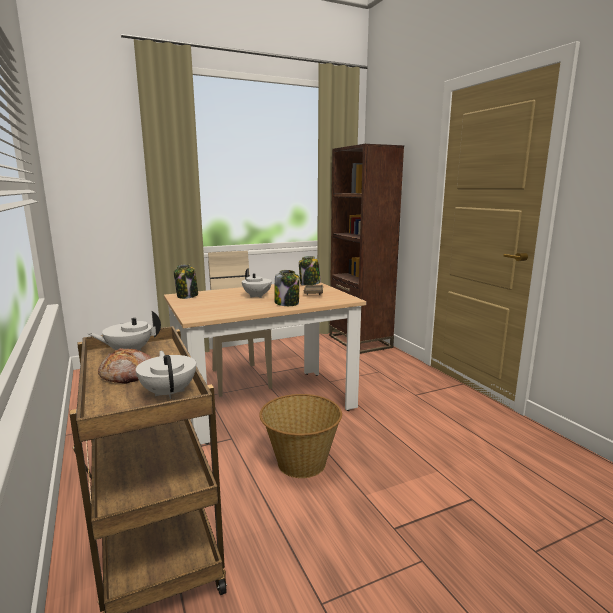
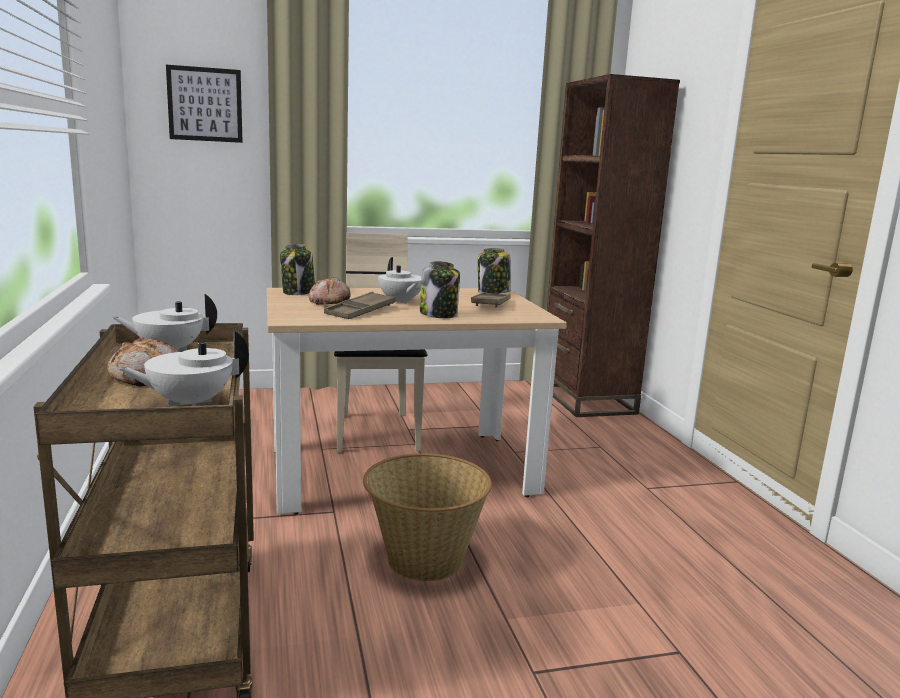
camera: 10 degrees right, 0 degrees up
(100, 172) = (205, 104): none -> picture
(169, 392) = (189, 403): white teapot -> white teapot turned 105 degrees counterclockwise
(211, 301) = (328, 302): none -> bread
(237, 306) = (360, 311): none -> brown tray

